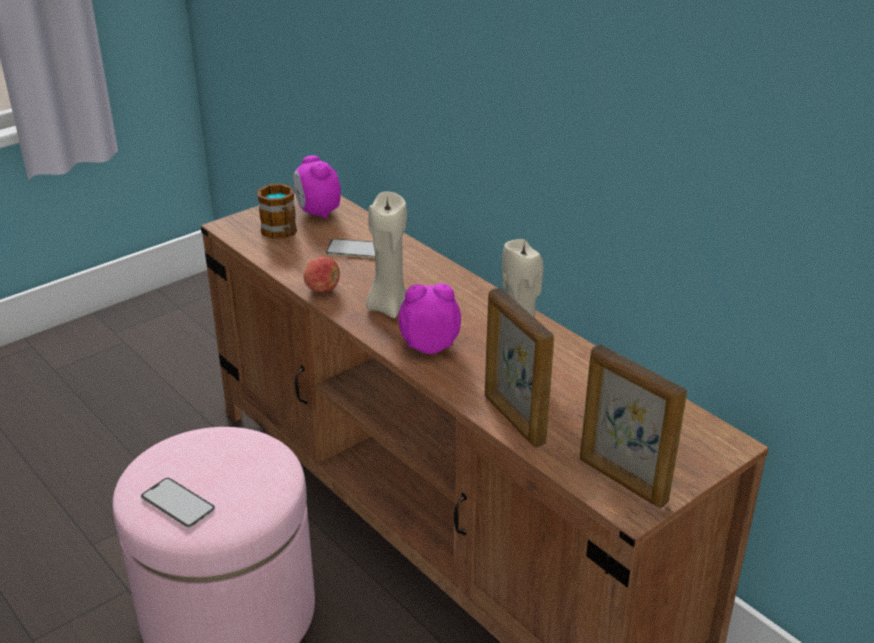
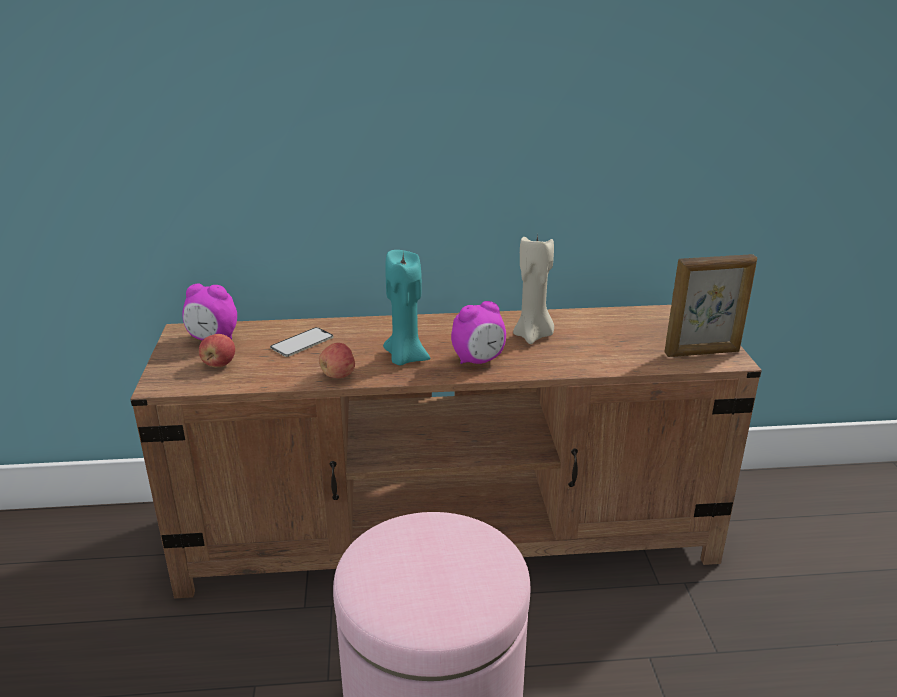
camera: 55 degrees left, 5 degrees down
(178, 503) = (448, 597): phone -> none
(282, 233) = (219, 364): mug -> apple
(388, 307) = (405, 358): beige candle -> turquoise candle
(429, 345) = (478, 360): alarm clock -> alarm clock turned 150 degrees counterclockwise
(513, 420) = (604, 363): picture frame -> none

